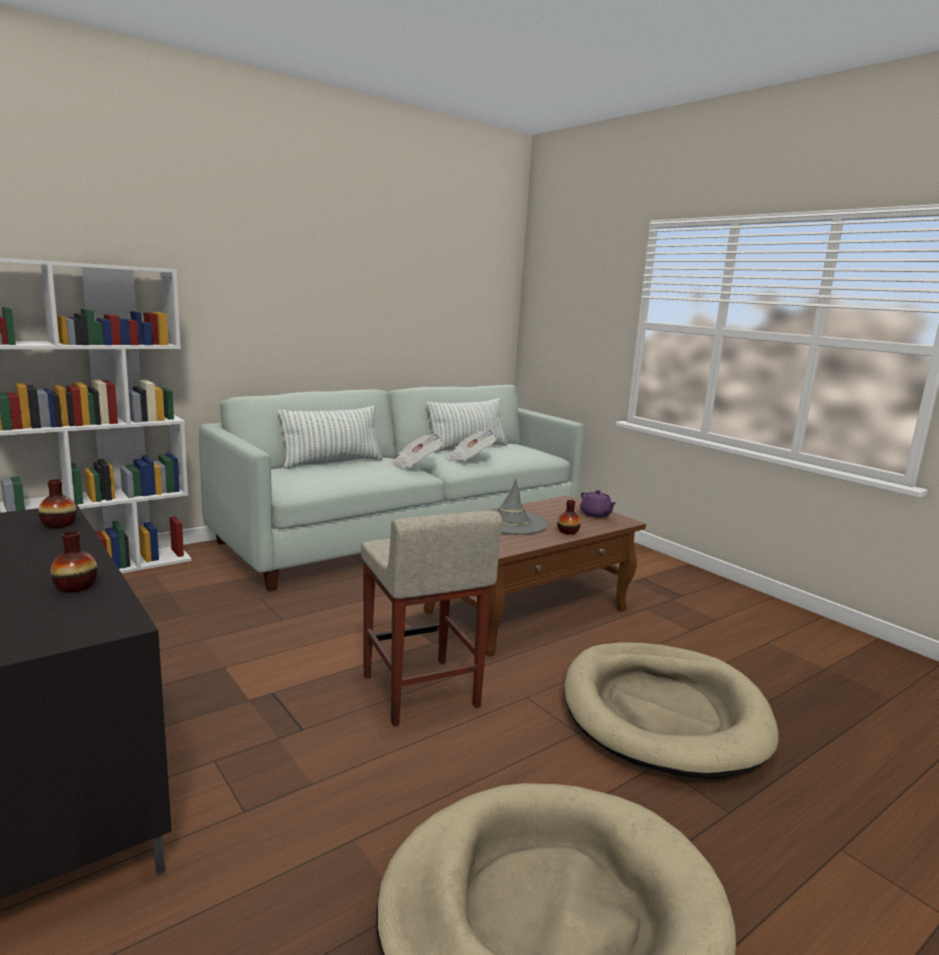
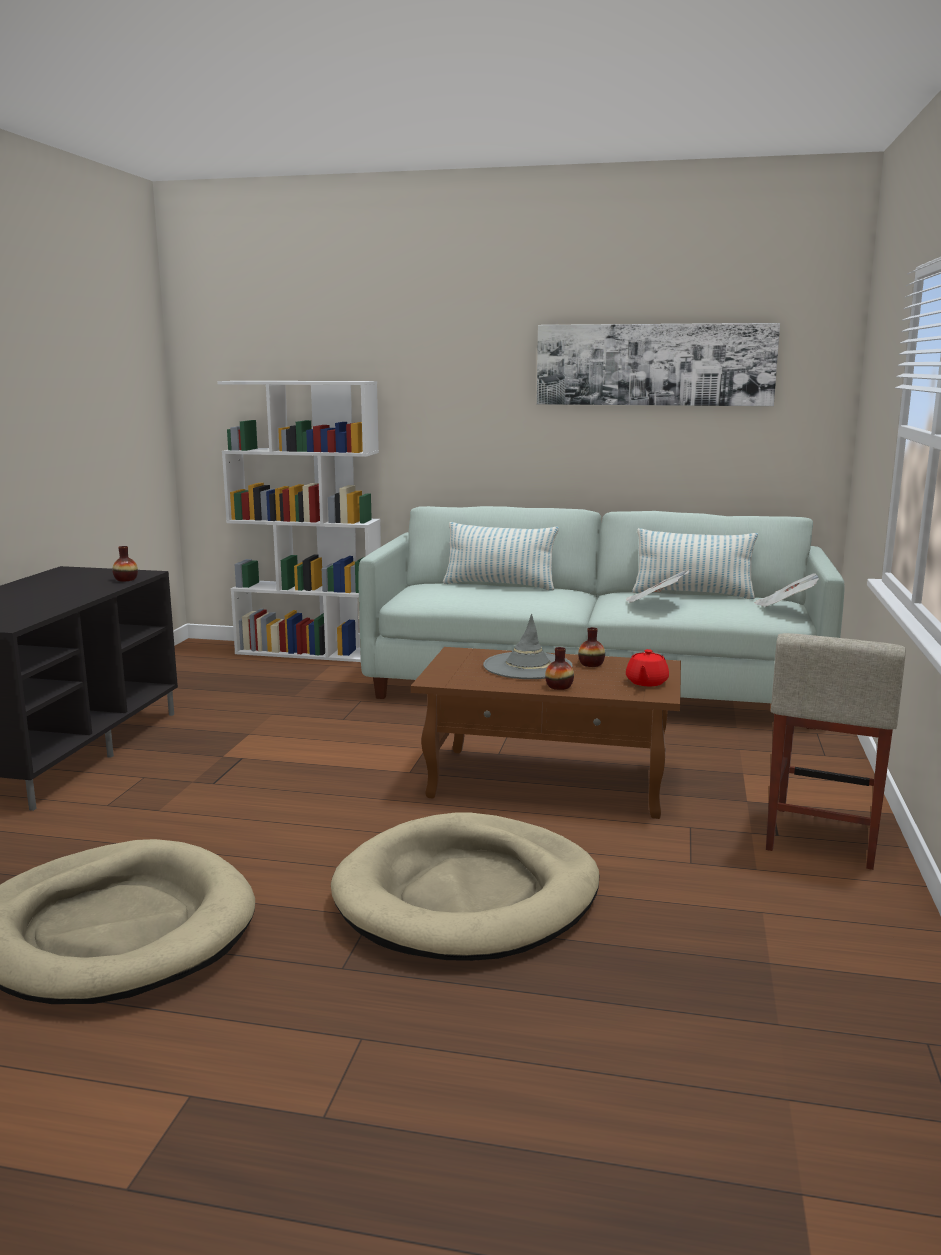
camera: 50 degrees right, 0 degrees up
(76, 586) = (43, 608): vase -> vase (591, 664)
(405, 270) = (654, 365): none -> picture
(415, 464) = (572, 599): newspaper -> newspaper (786, 607)
(420, 692) = (324, 796): beige stool -> beige stool (822, 838)
(596, 514) = (646, 682): purple teapot -> red teapot

